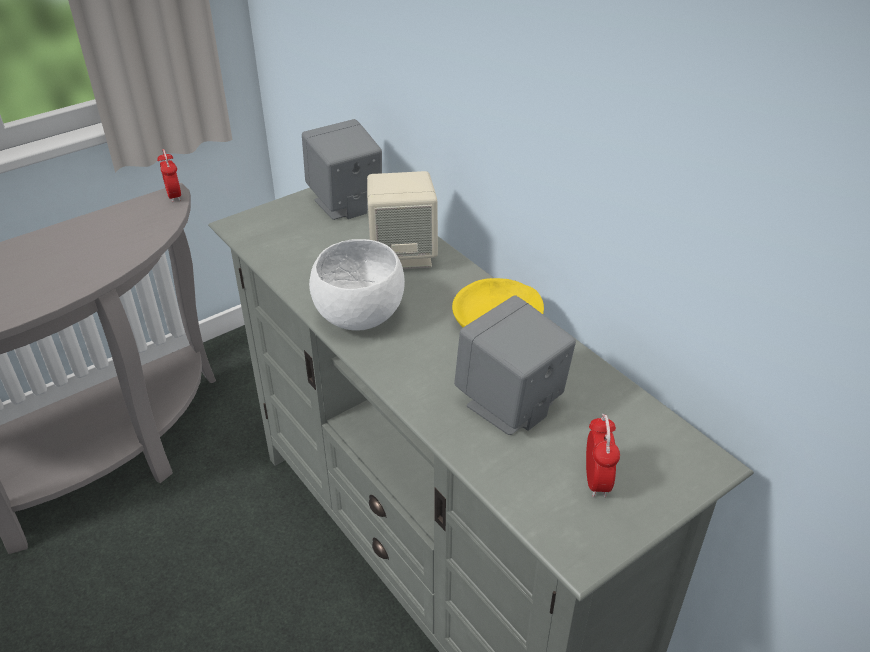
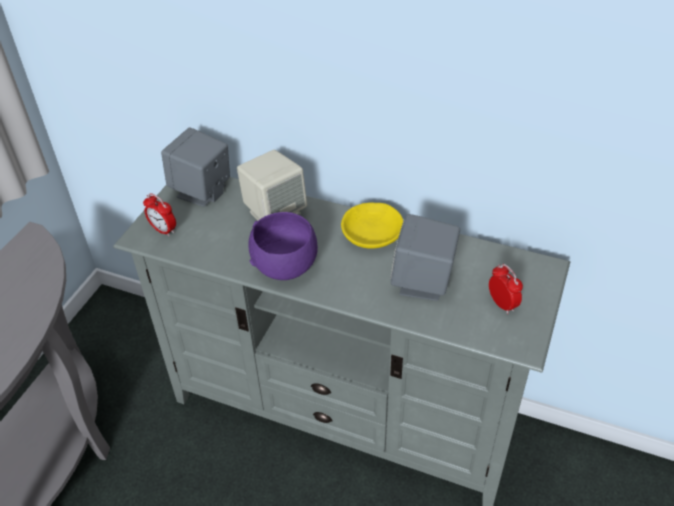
camera: 30 degrees left, 5 degrees up
(174, 195) = (34, 234): alarm clock -> alarm clock (163, 230)
(360, 316) = (286, 267): white bowl -> purple bowl

